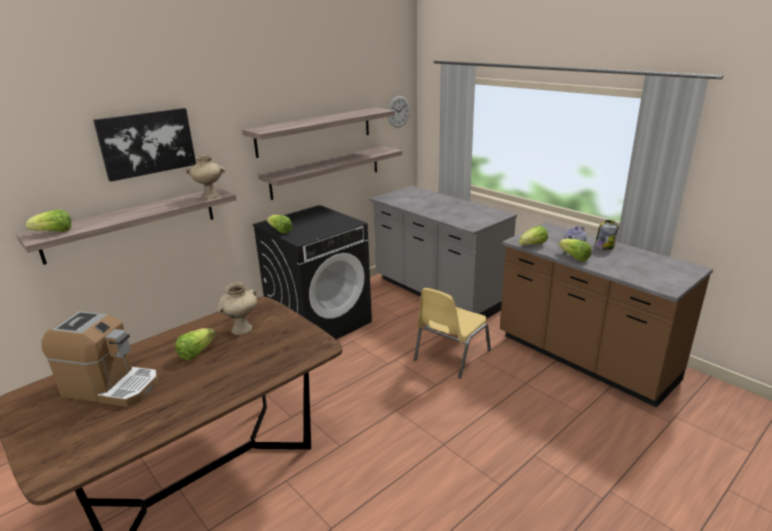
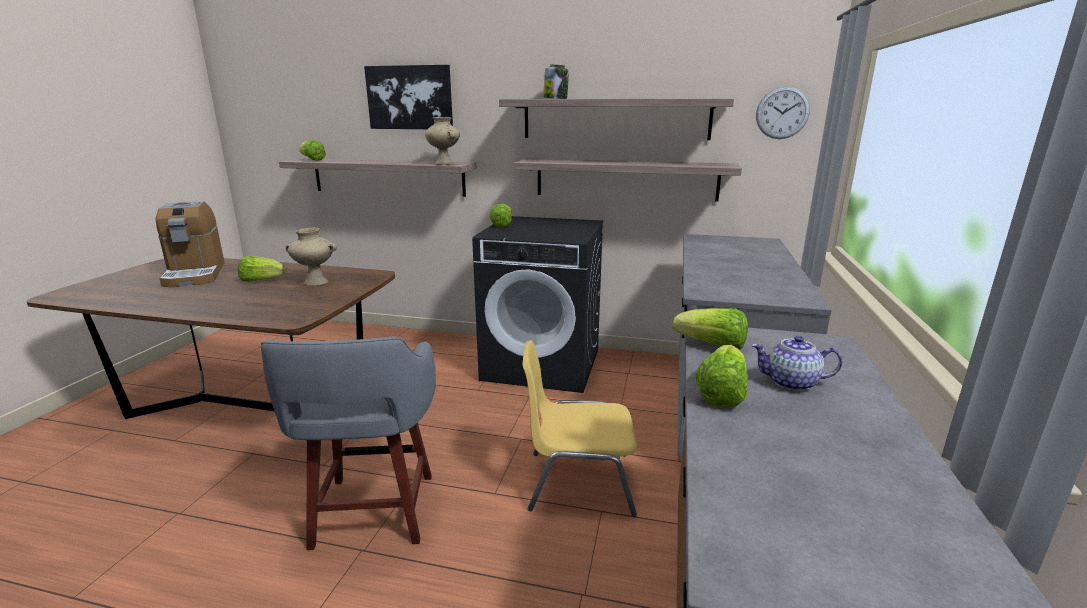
camera: 55 degrees right, 5 degrees down
(414, 433) = (373, 513): none -> grey stool
(604, 246) = (854, 418): jar -> jar (556, 99)

